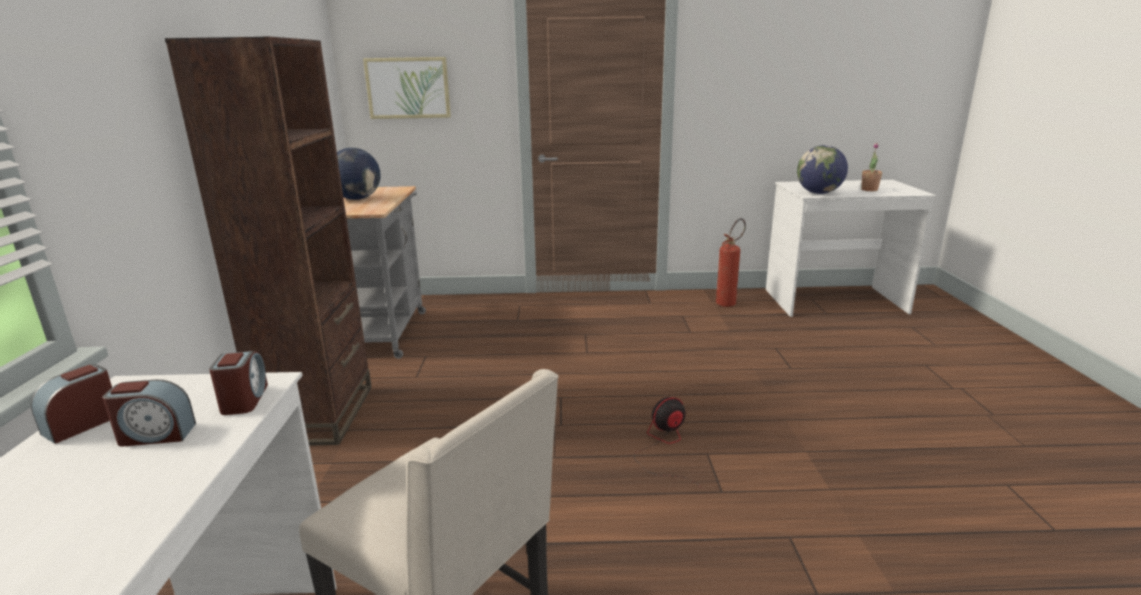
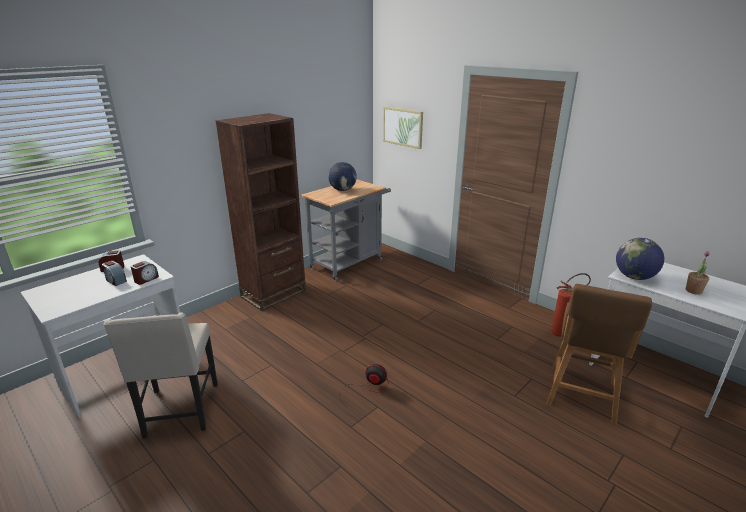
camera: 45 degrees right, 5 degrees up
(829, 341) = (581, 396): none -> brown stool

